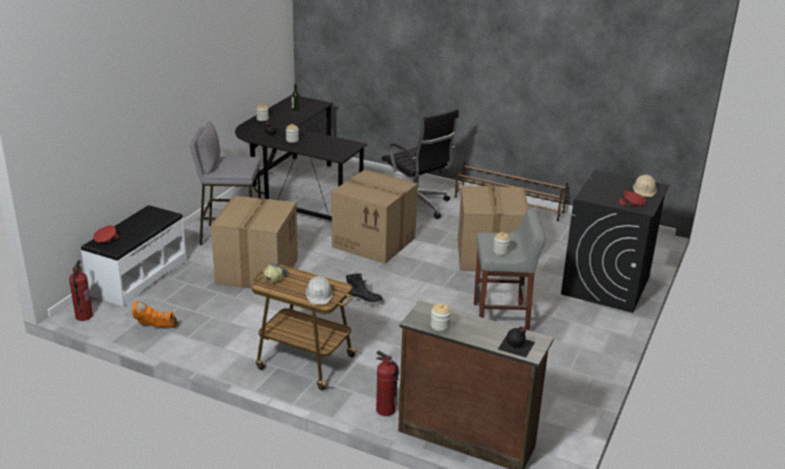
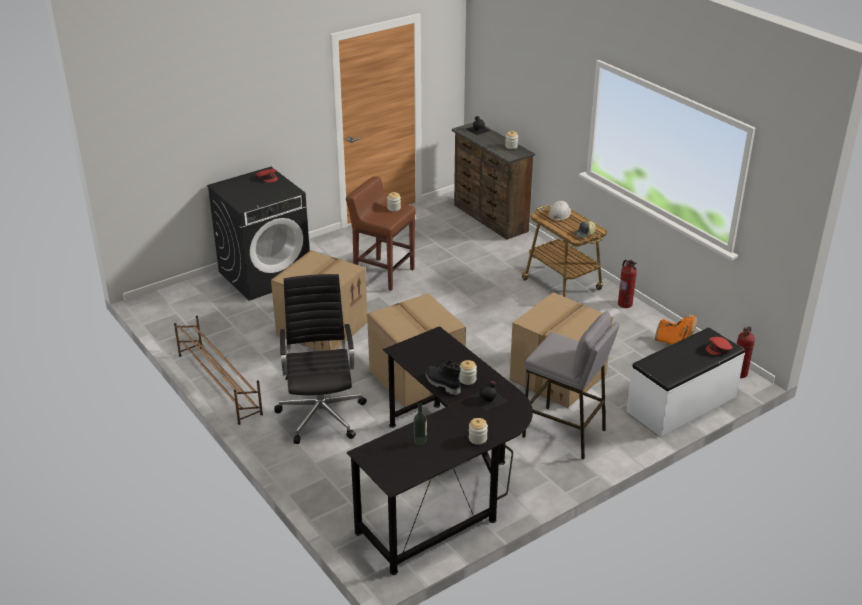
camera: 150 degrees left, 5 degrees up
(364, 300) = (479, 318): black boot -> black boot (442, 384)
(385, 410) = (527, 243): fire extinguisher -> fire extinguisher (625, 304)
(502, 318) = (383, 274): grey stool -> brown stool
(644, 190) = (236, 185): beige hard hat -> none

